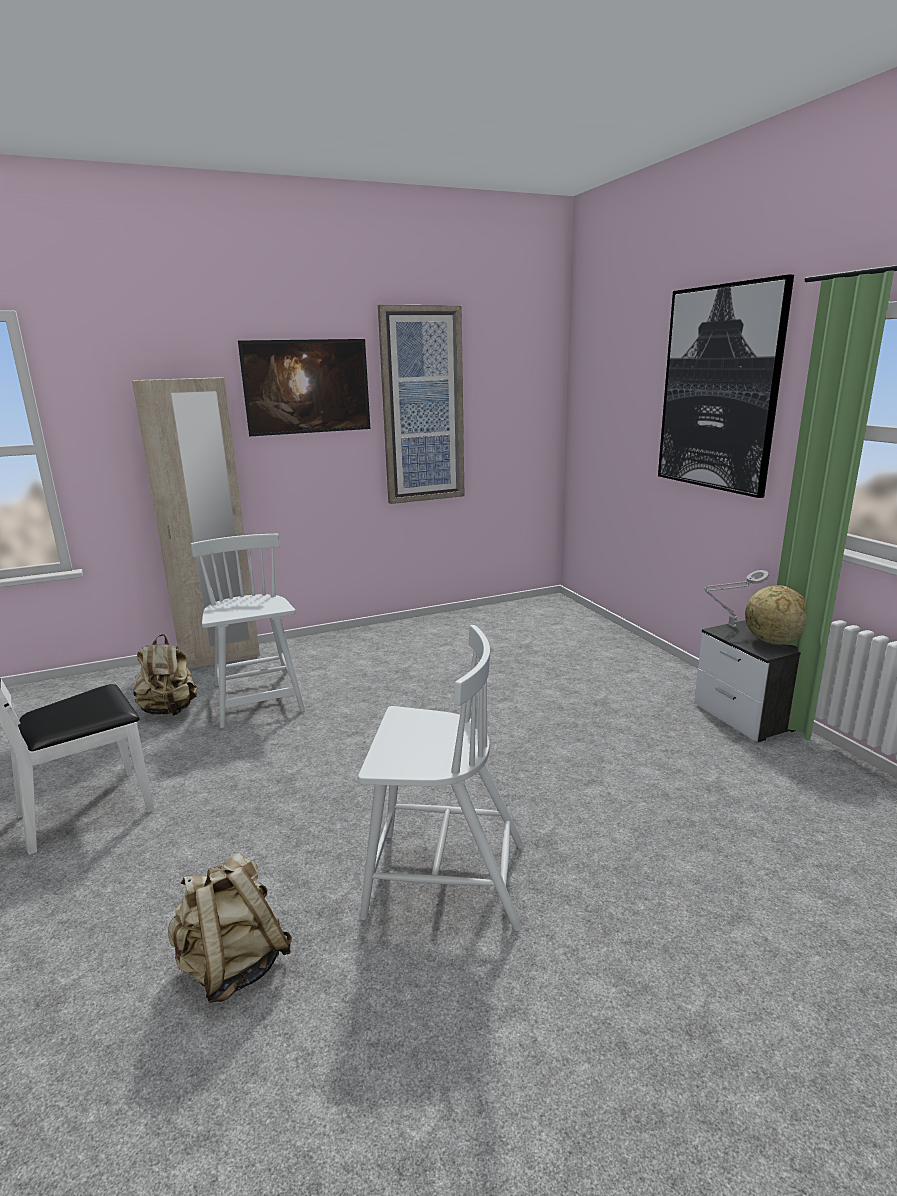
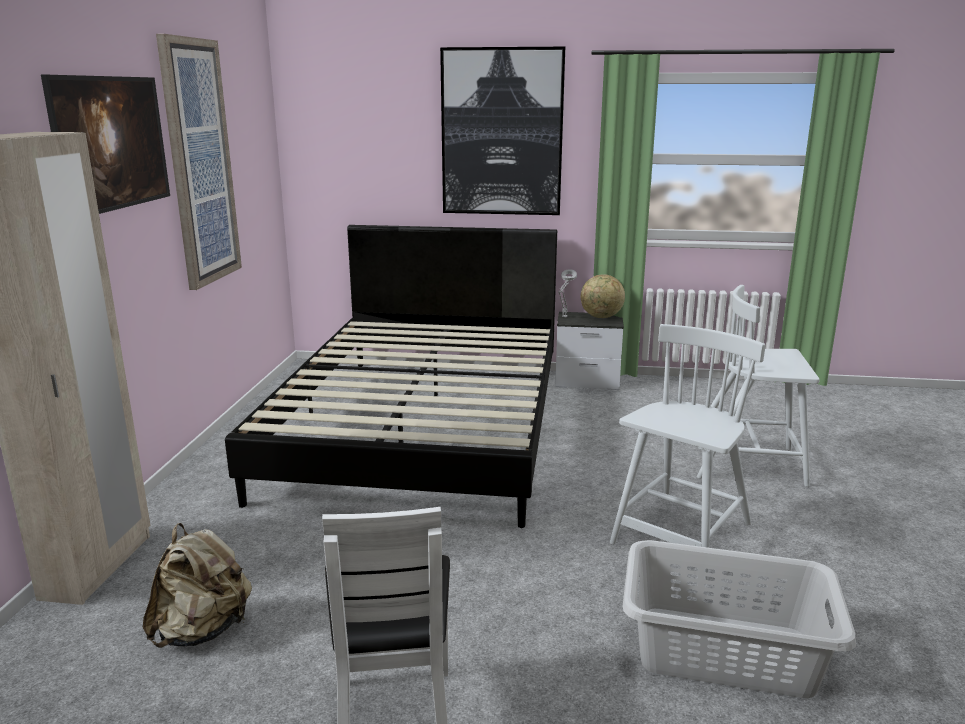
camera: 60 degrees left, 0 degrees up
(233, 965) = (726, 652): beige backpack -> grey laundry basket
(258, 699) = (272, 559): white chair -> white chair (748, 463)
(509, 677) = (424, 427): none -> black bed

